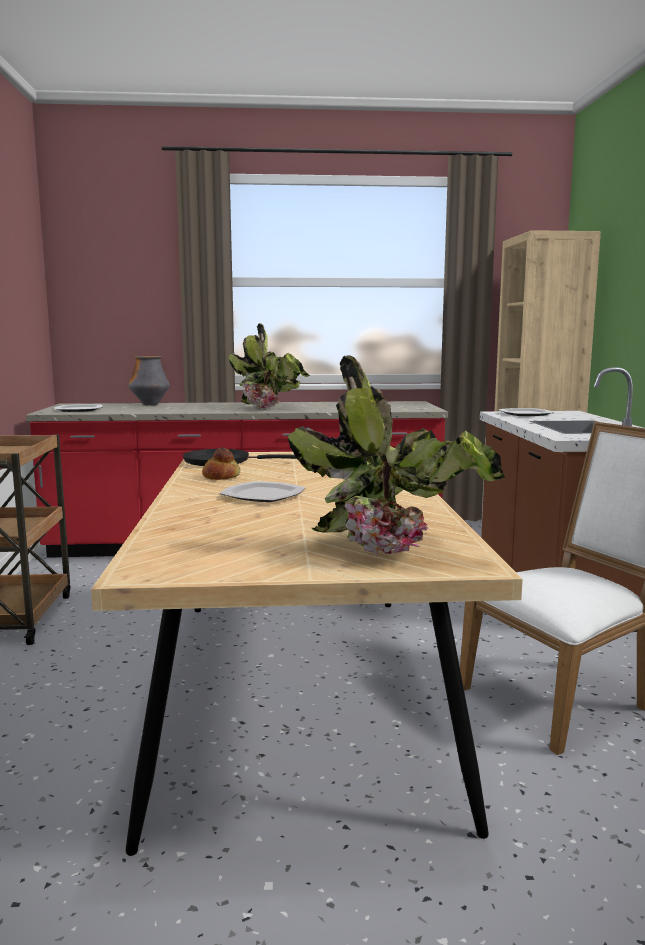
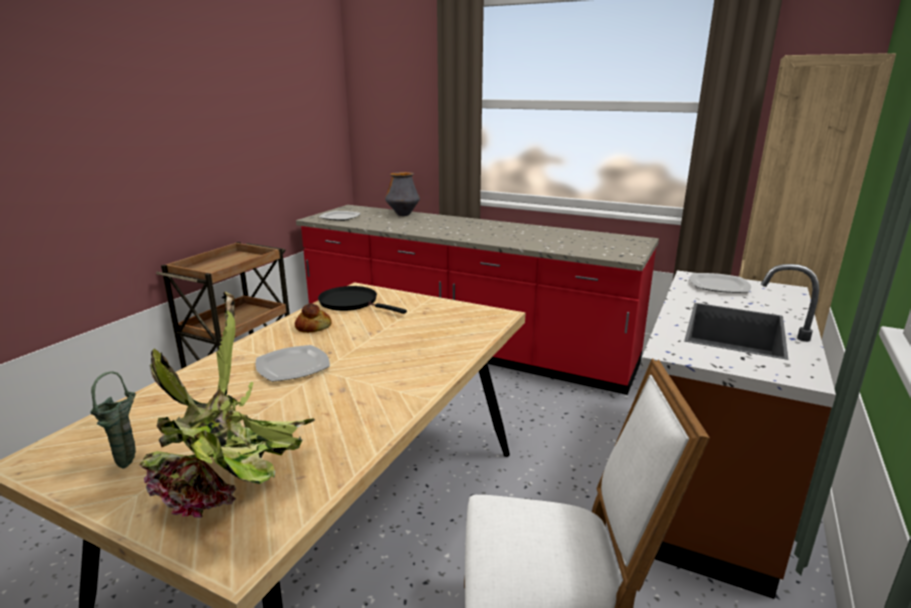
camera: 30 degrees right, 10 degrees up
(253, 555) = (129, 463): none -> green vase
(272, 408) = (484, 235): potted plant -> none

